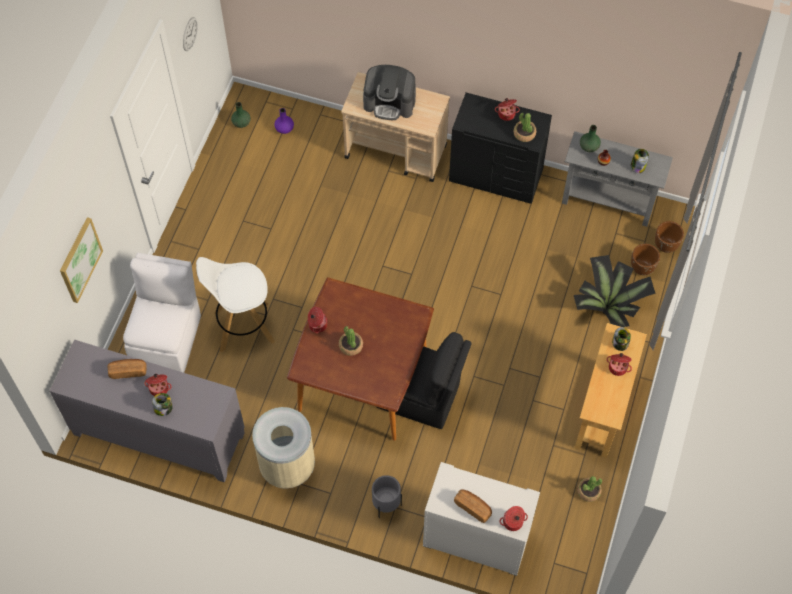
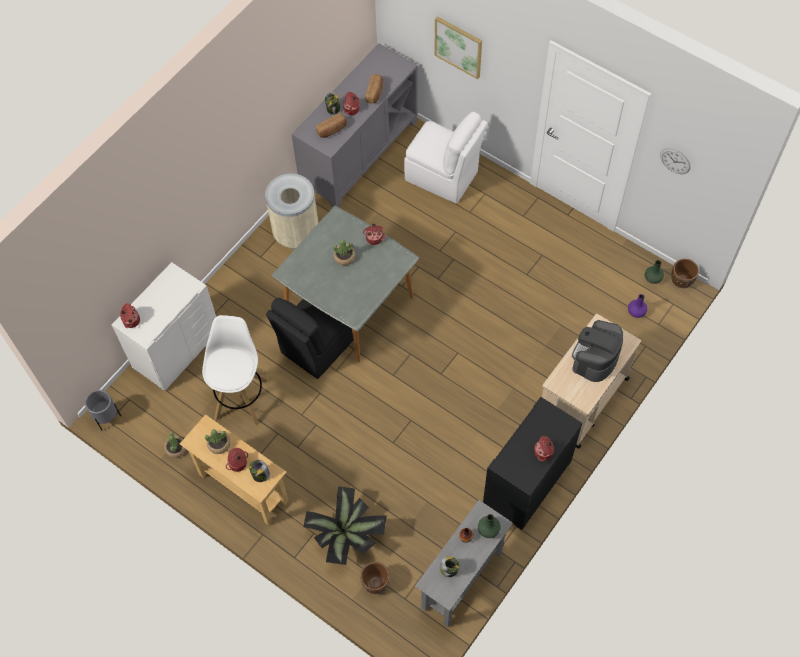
camera: 110 degrees right, 0 degrees up
(243, 327) = (434, 231): white stool -> white stool (241, 398)
(363, 380) = (350, 306): brown dining table -> grey dining table
(386, 505) = (233, 292): grey planter -> grey planter (107, 418)
(473, 507) = (157, 296): bread -> bread (332, 130)
(524, 134) = (513, 461): potted plant -> potted plant (219, 444)
(666, 245) = (392, 618): brown planter -> brown planter (681, 281)

